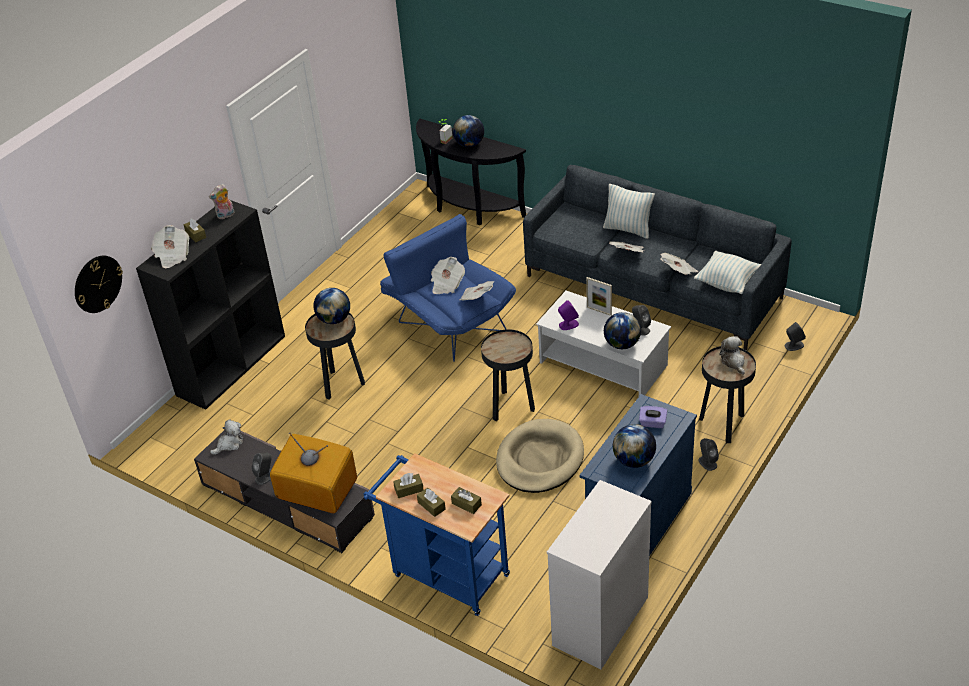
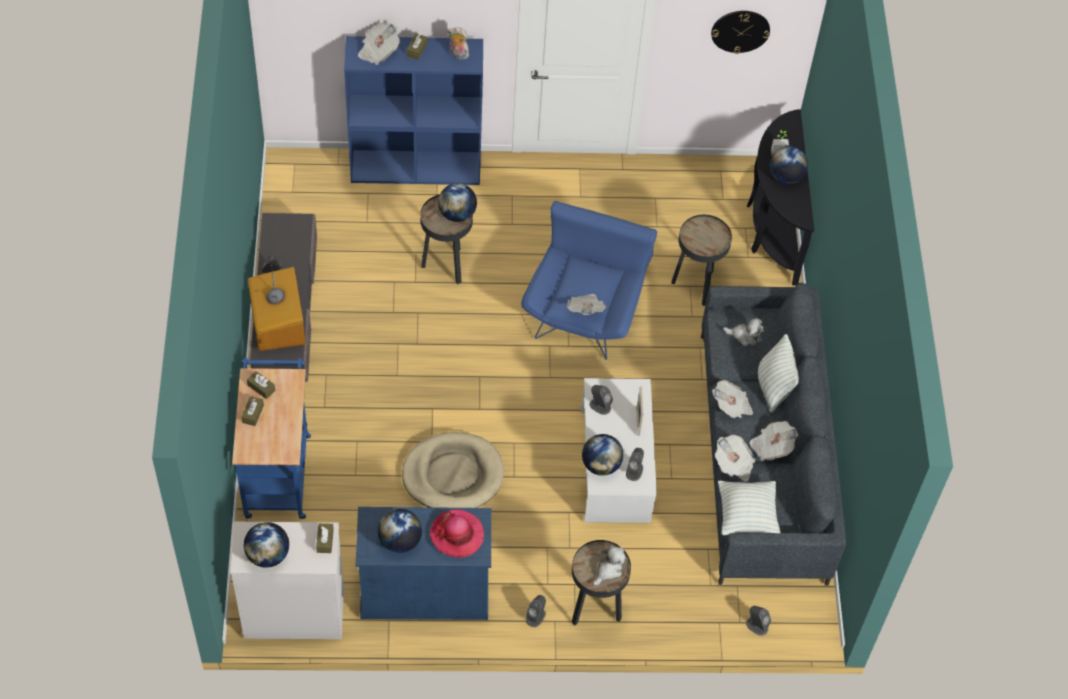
camera: 50 degrees right, 15 degrees up
(97, 284) = (298, 25): wall clock -> wall clock (740, 31)
(229, 444) = (293, 227): plush toy -> plush toy (744, 336)
(231, 364) = (416, 166): black bookcase -> blue bookcase
(447, 284) = (589, 274): newspaper -> newspaper (771, 446)
(466, 504) = (269, 438): brown tissue box -> brown tissue box (325, 541)
(510, 408) = (504, 417): black side table -> black side table (695, 286)
(568, 325) = (600, 406): purple speaker -> grey speaker
(600, 540) = (268, 555): none -> globe
(652, 423) = (457, 535): purple tissue box -> hat

